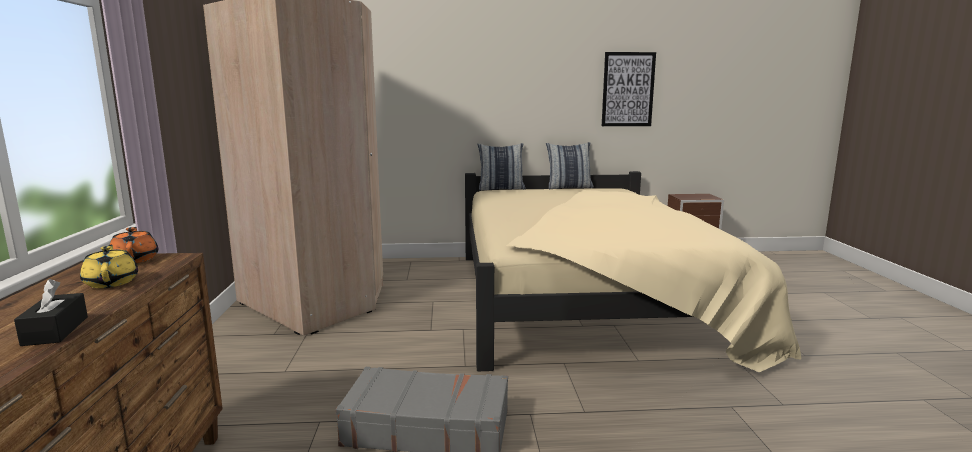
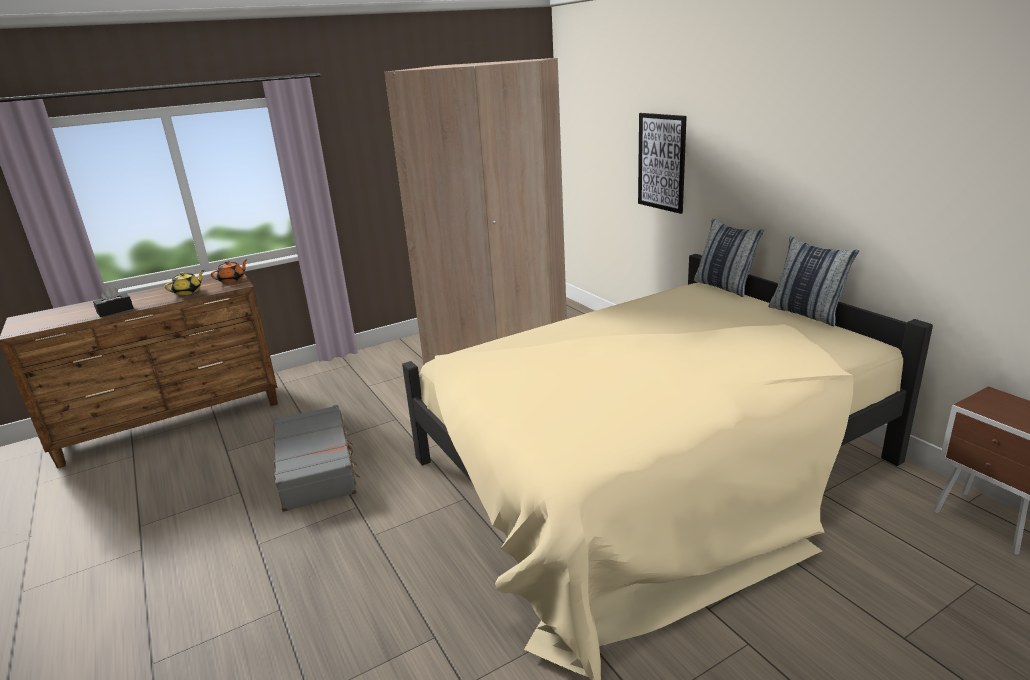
camera: 65 degrees right, 10 degrees up
(628, 89) = (940, 167): picture -> picture (661, 162)

